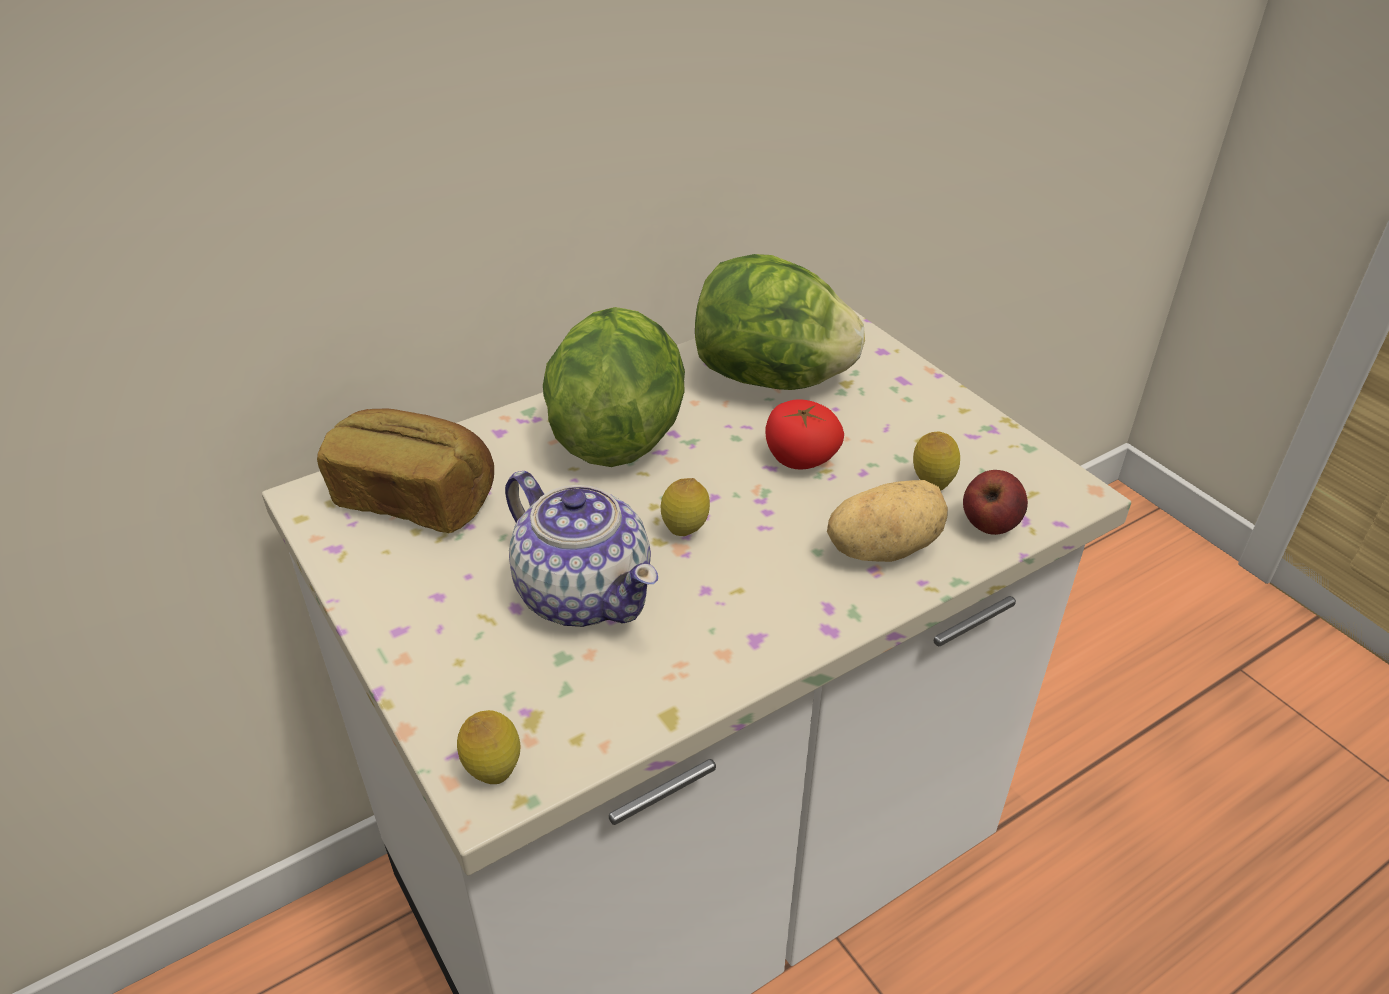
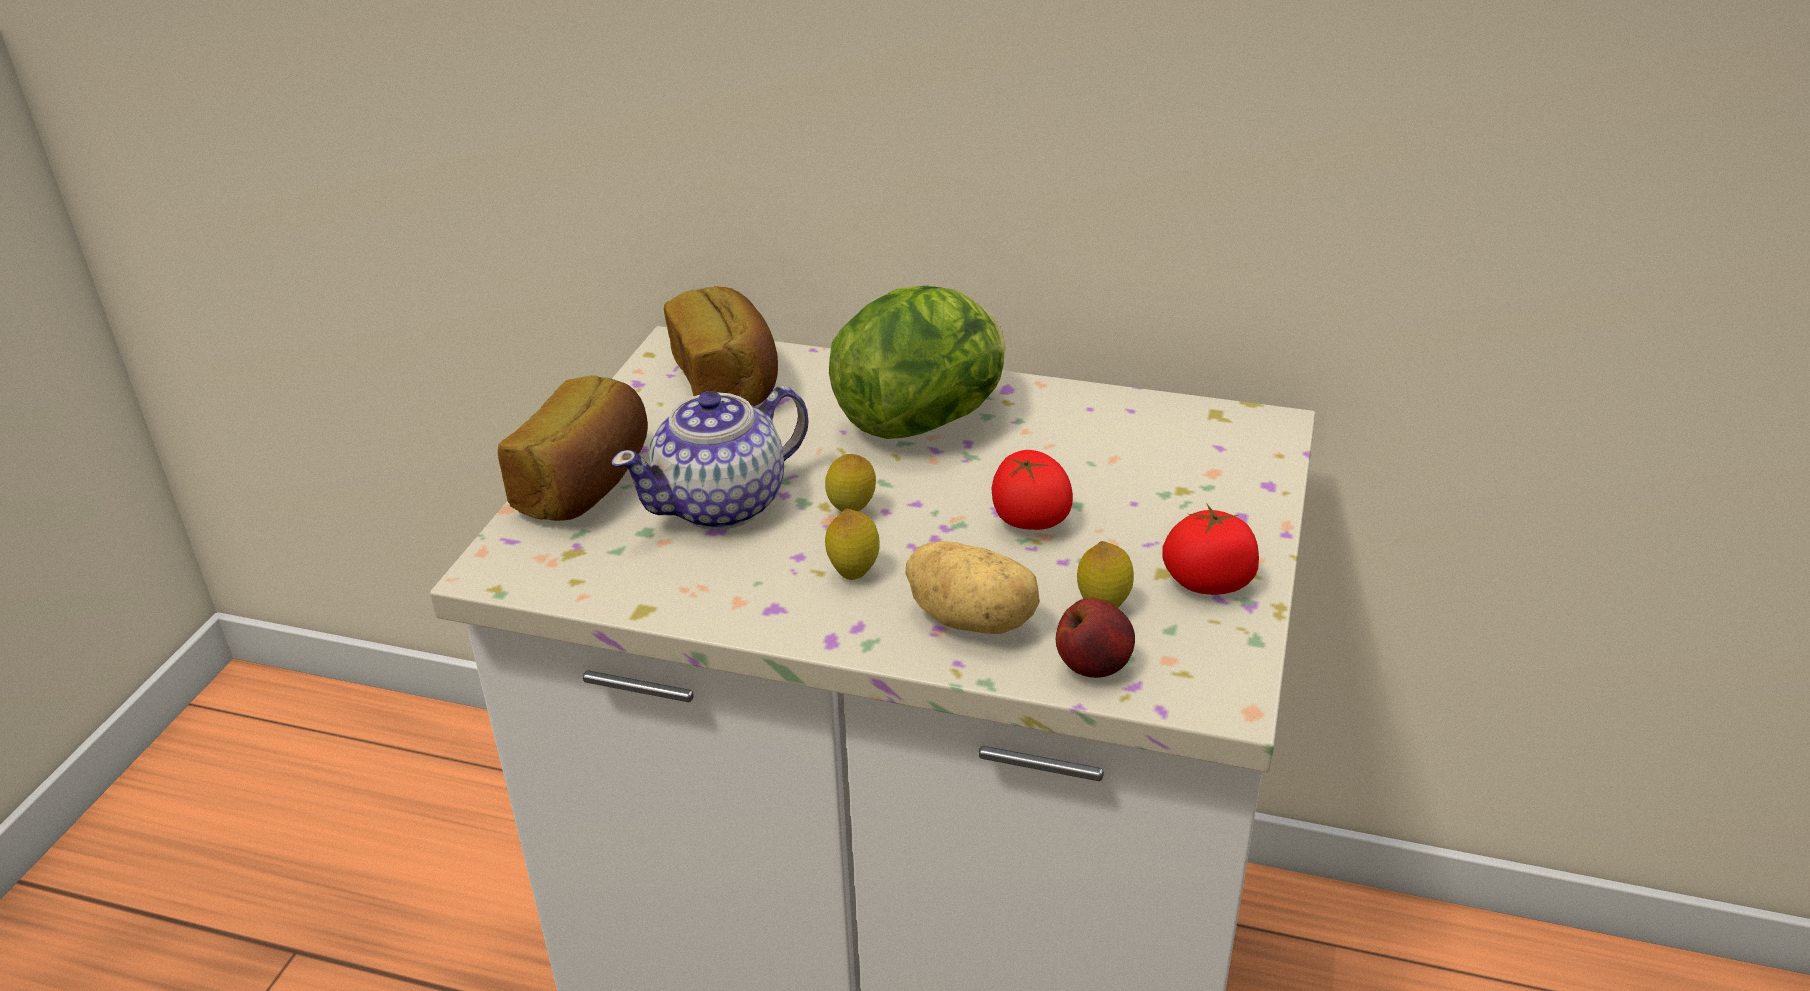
camera: 50 degrees right, 5 degrees down
(442, 657) = (587, 484): none -> bread
(494, 772) = (508, 564): lemon -> lemon (854, 573)
(583, 592) = (723, 504): teapot -> teapot turned 45 degrees clockwise
(771, 379) = (1120, 450): lettuce -> none
(953, 430) = (1208, 582): none -> tomato

